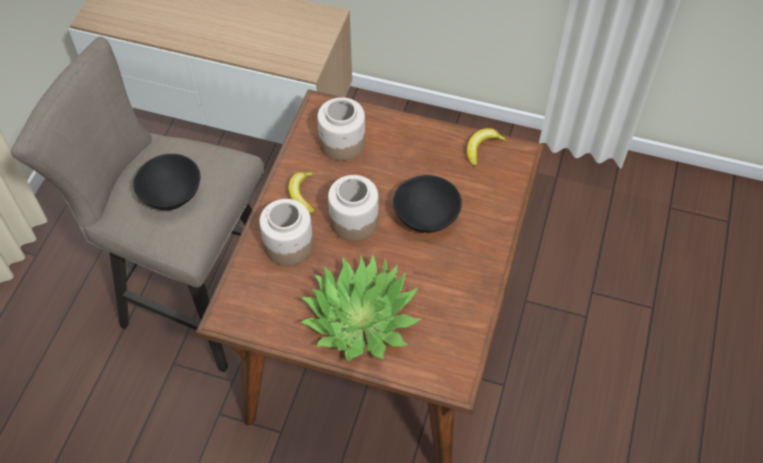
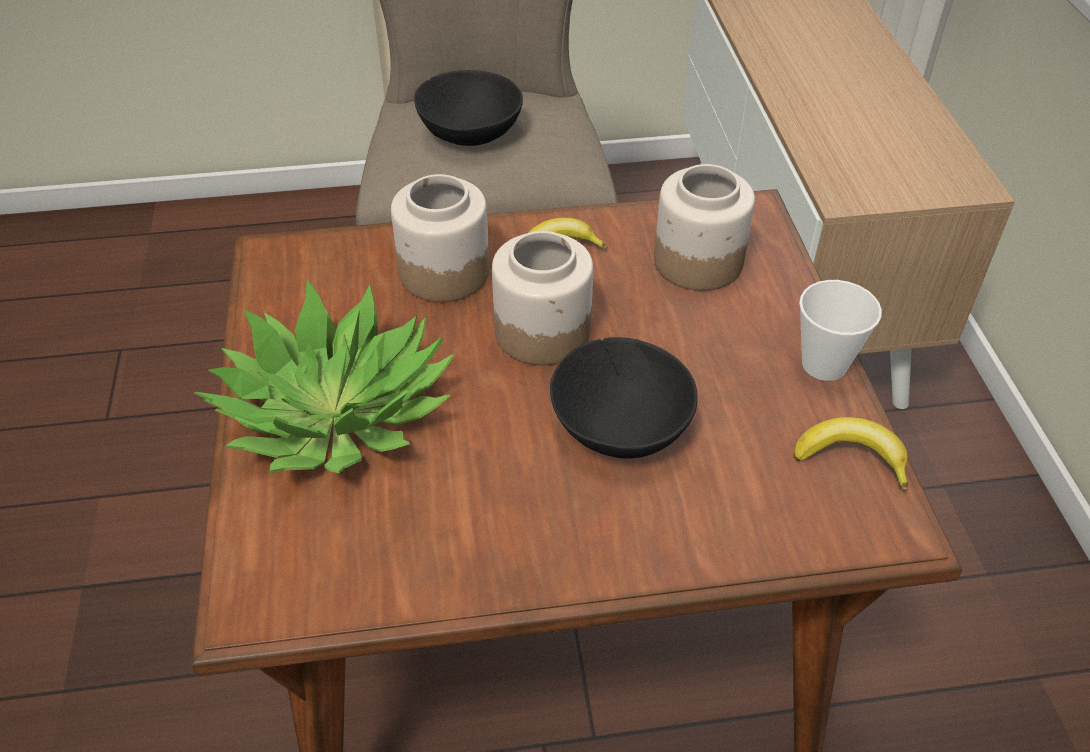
camera: 65 degrees right, 10 degrees down
(430, 131) = (824, 364): none -> cup

